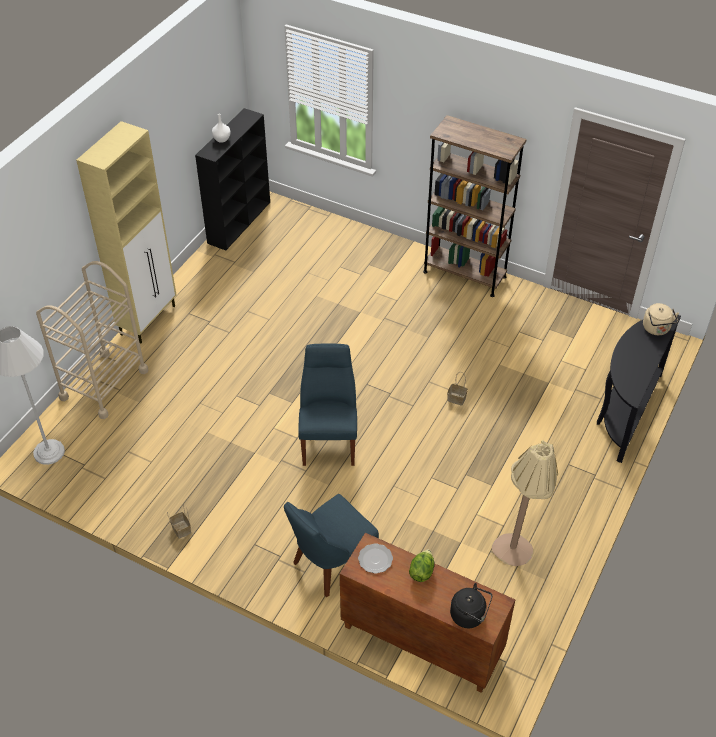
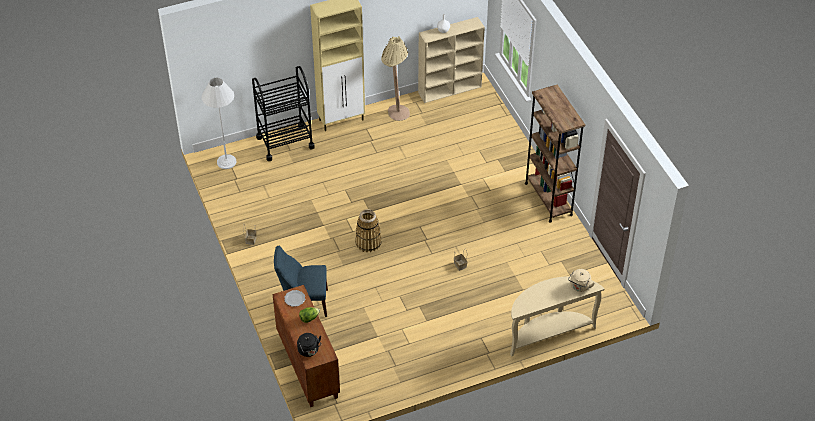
camera: 40 degrees right, 0 degrees up
(104, 384) = (285, 142): beige cart -> black cart
(239, 222) = (450, 89): black bookcase -> beige bookcase
(329, 439) = (368, 242): blue chair -> basket
(515, 558) = (396, 362): beige floor lamp -> beige floor lamp (395, 116)
(625, 411) = (548, 333): black console table -> beige console table

